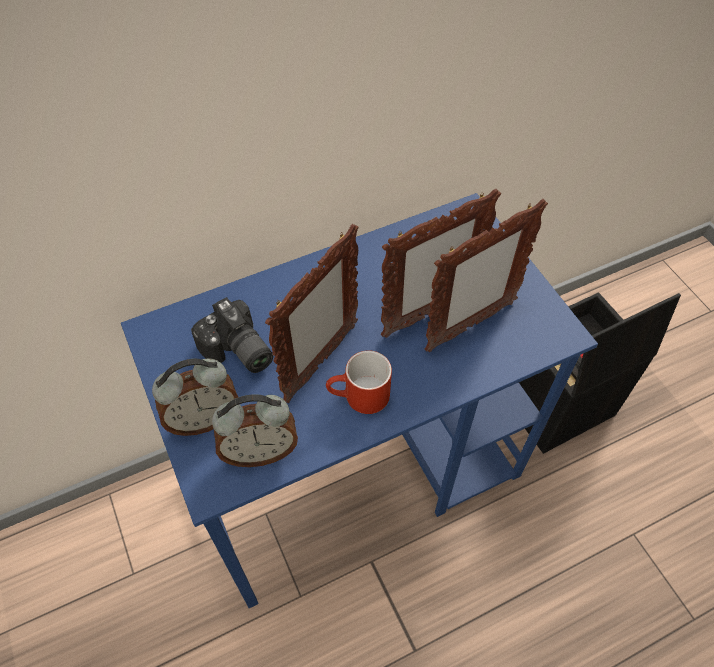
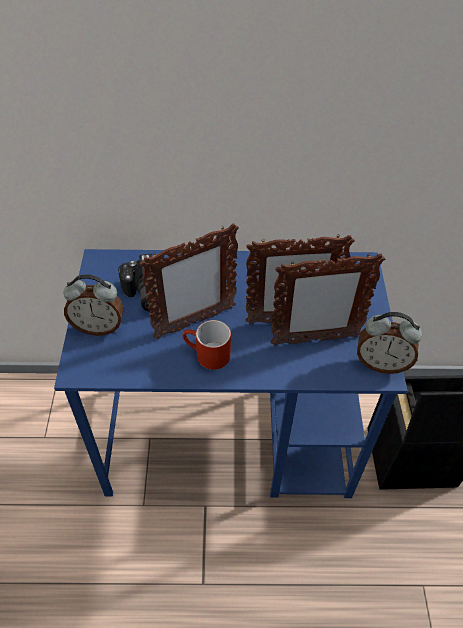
camera: 25 degrees right, 5 degrees down
(260, 451) = (121, 361): alarm clock -> alarm clock (381, 363)

